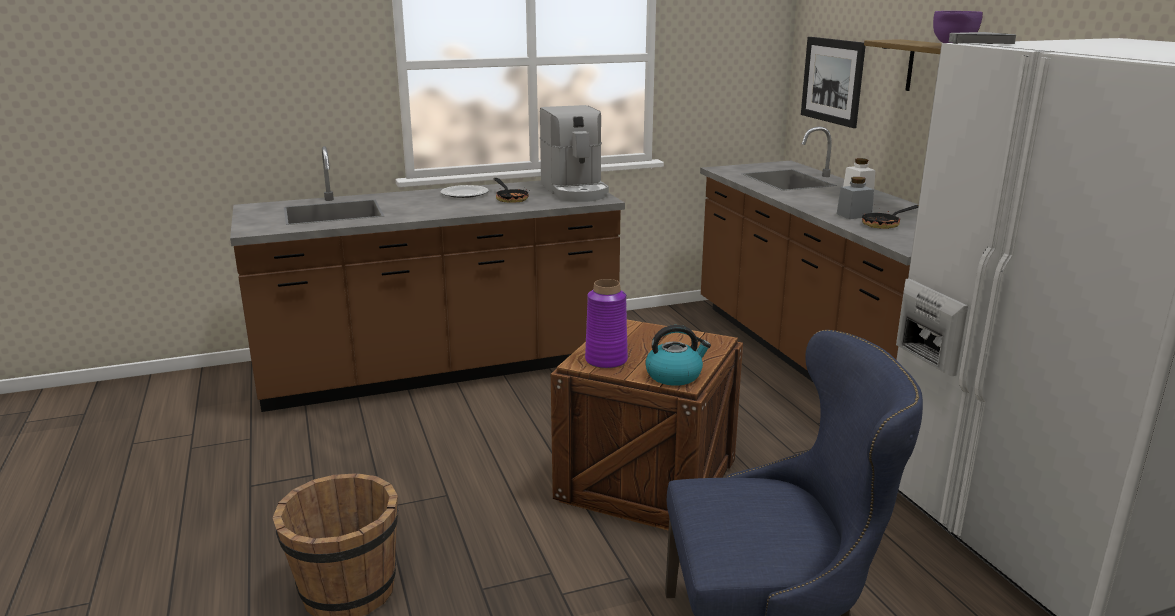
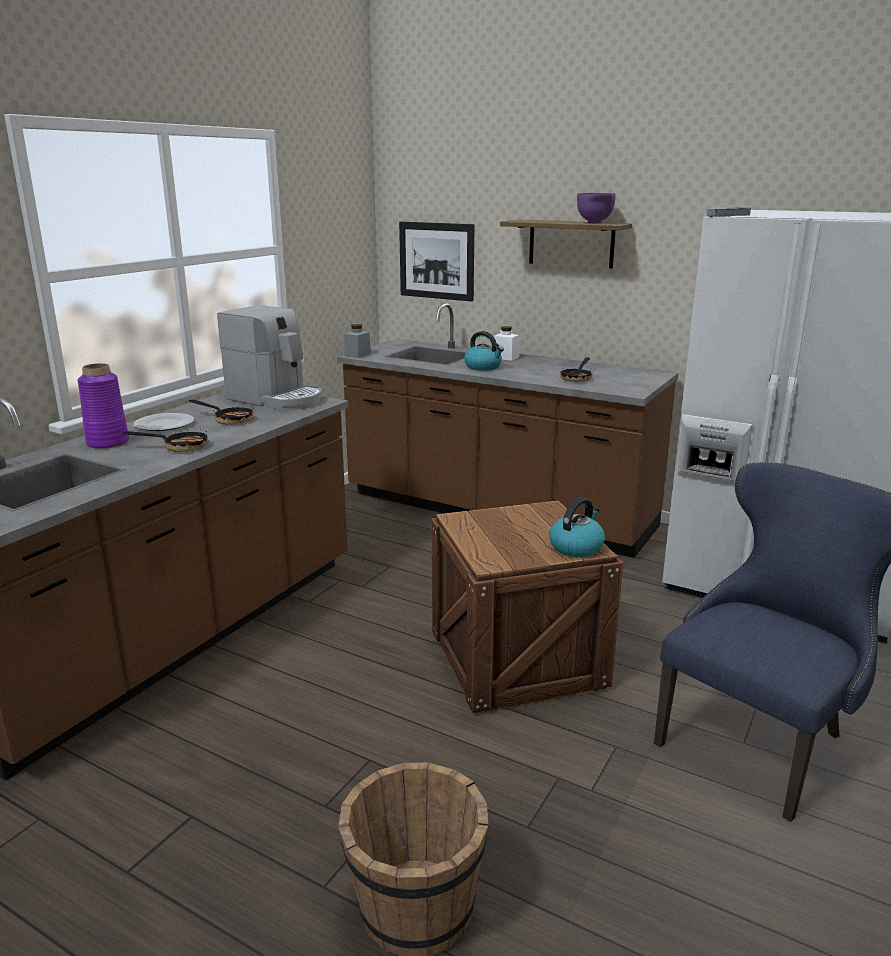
camera: 40 degrees left, 0 degrees up
(441, 209) = (179, 447): none -> frying pan
(606, 360) = (504, 553): purple vase -> purple vase (107, 442)
(811, 198) = (483, 367): none -> kettle
(854, 215) = (542, 375): grey jar -> grey jar (357, 355)

